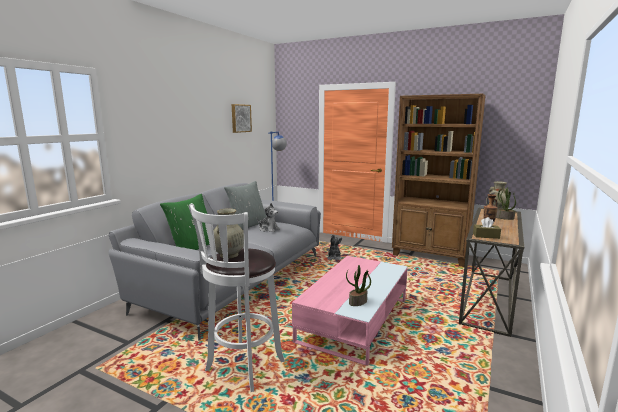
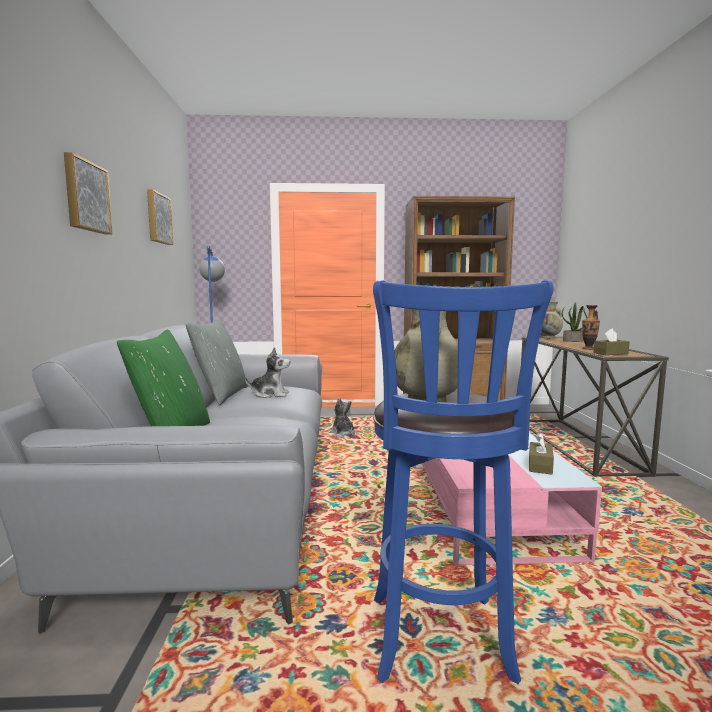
camera: 30 degrees left, 5 degrees down
(183, 122) = (86, 196): none -> picture
(242, 368) = (440, 644): white stool -> blue stool
(358, 302) = (540, 465): potted plant -> brown tissue box

